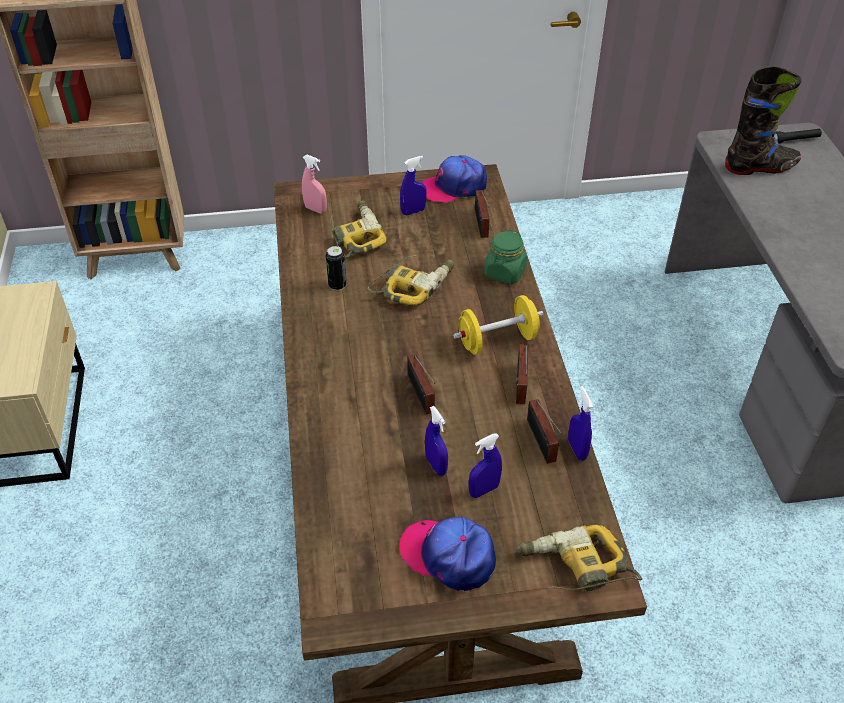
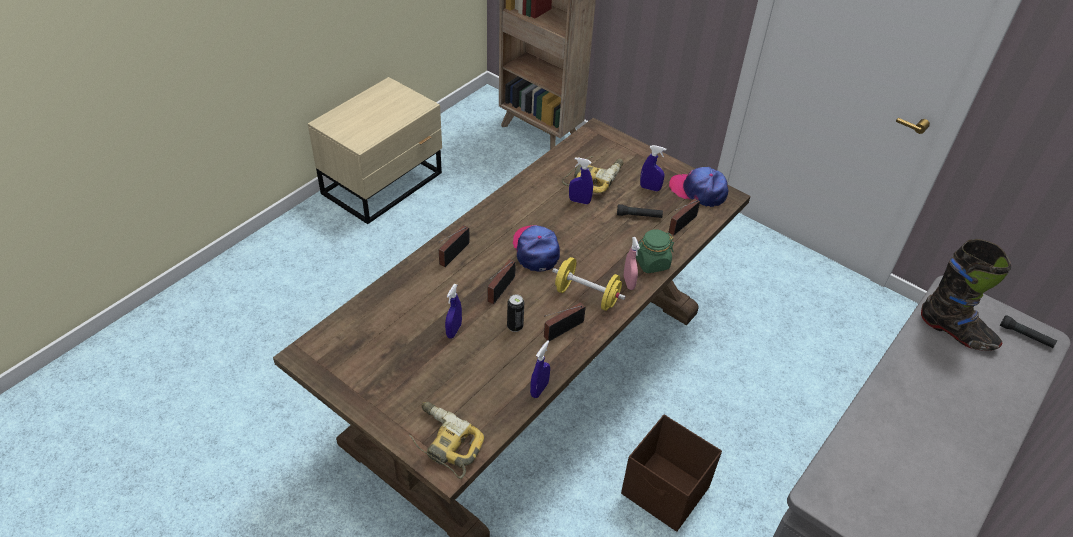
camera: 45 degrees right, 0 degrees up
(315, 209) = (594, 148): pink spray bottle -> pink spray bottle (629, 283)
(337, 285) = (543, 198): can -> can (515, 326)
(413, 284) = (586, 229): power drill -> none
(438, 241) = (639, 216): none -> black flashlight
(449, 555) = (394, 377): cap -> cap (536, 250)
(484, 490) = (458, 364): blue spray bottle -> blue spray bottle (579, 201)
(541, 443) = (525, 369): radio -> radio (452, 255)
(641, 480) = (665, 492): none -> brown storage box

